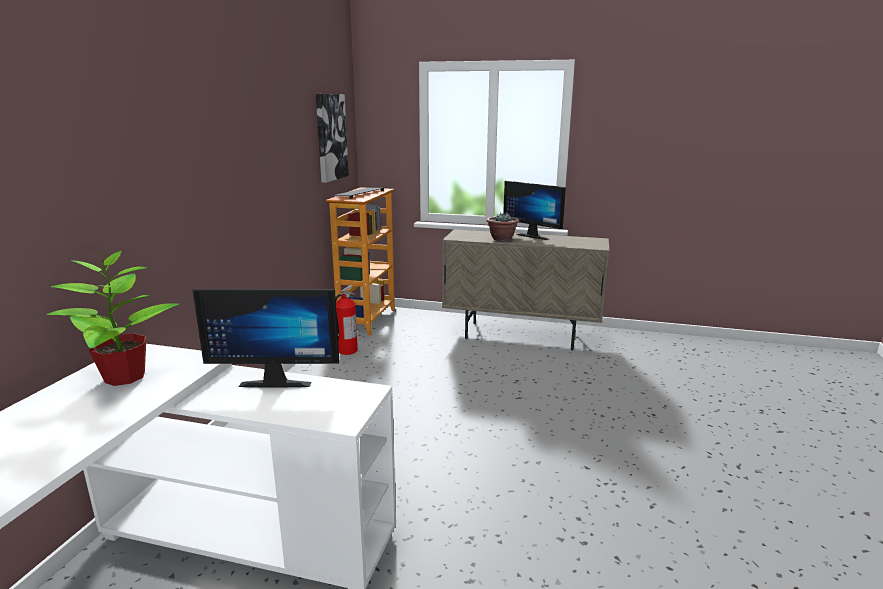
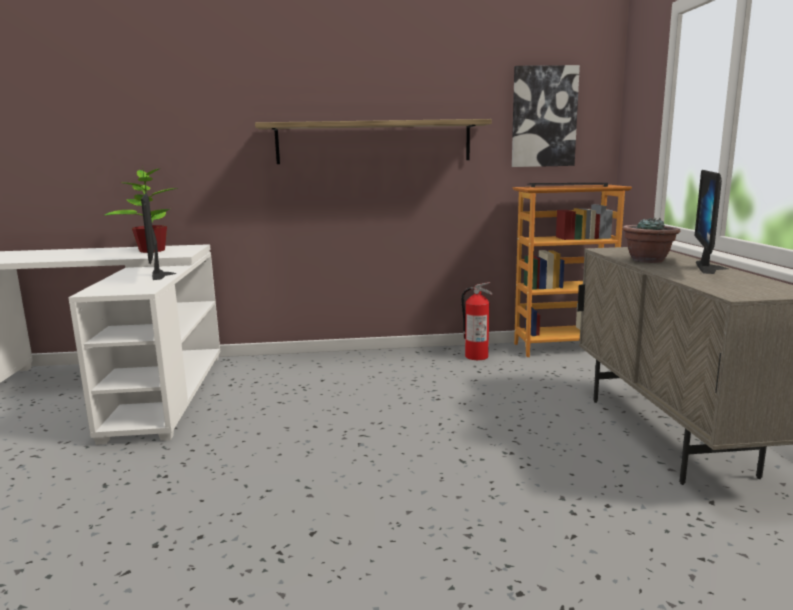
camera: 70 degrees right, 5 degrees down
(249, 173) = (373, 142): none -> shelf

